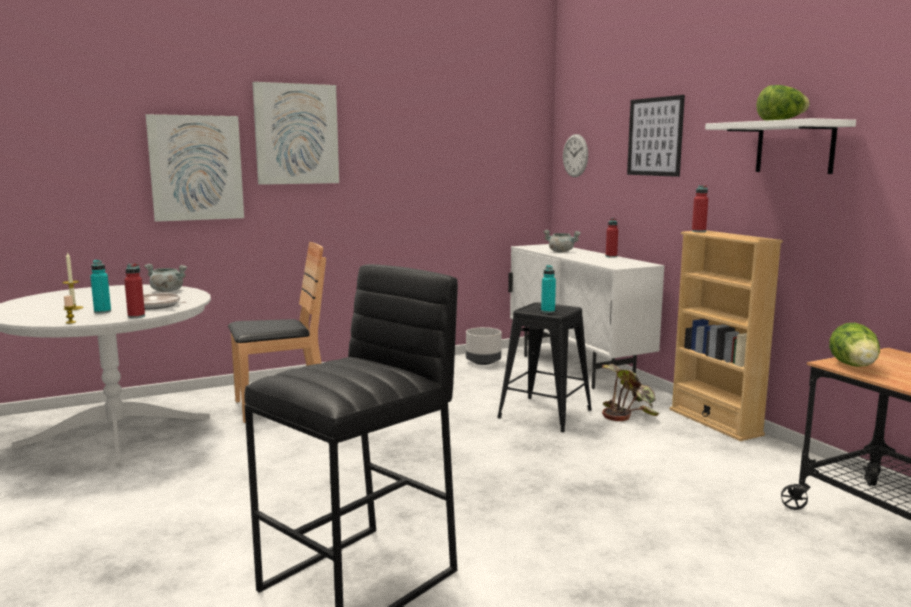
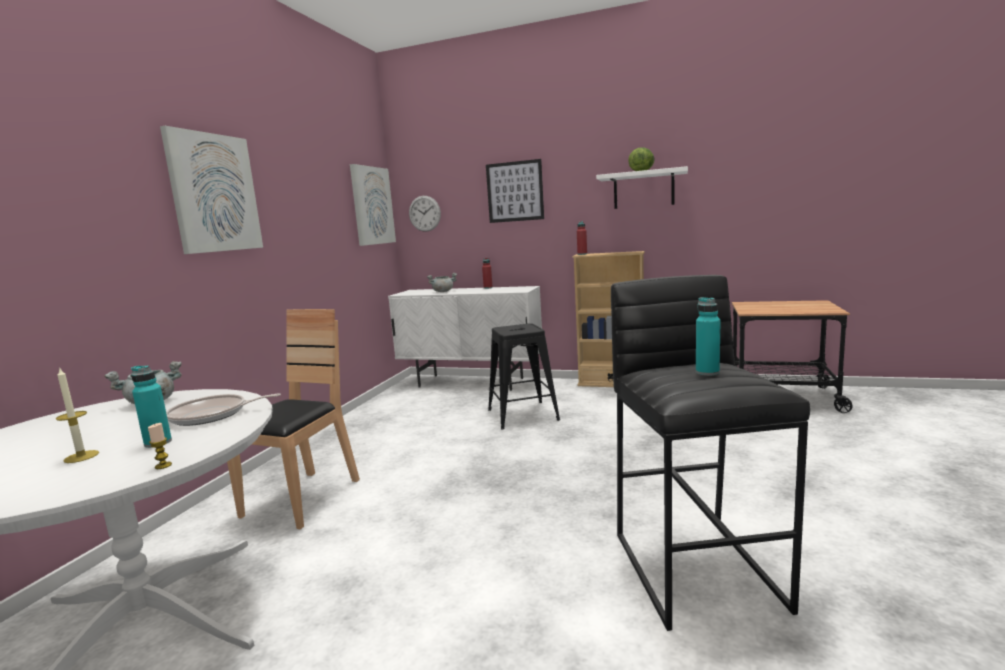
camera: 45 degrees left, 0 degrees up
(136, 316) = (238, 429): red bottle -> none
(196, 168) = (109, 236): picture -> picture (372, 206)
(483, 362) = (399, 400): grey planter -> none
(548, 311) = (524, 329): turquoise bottle -> turquoise bottle (707, 372)
(627, 412) = (561, 395): potted plant -> none
(855, 367) = (759, 311): lettuce -> none

